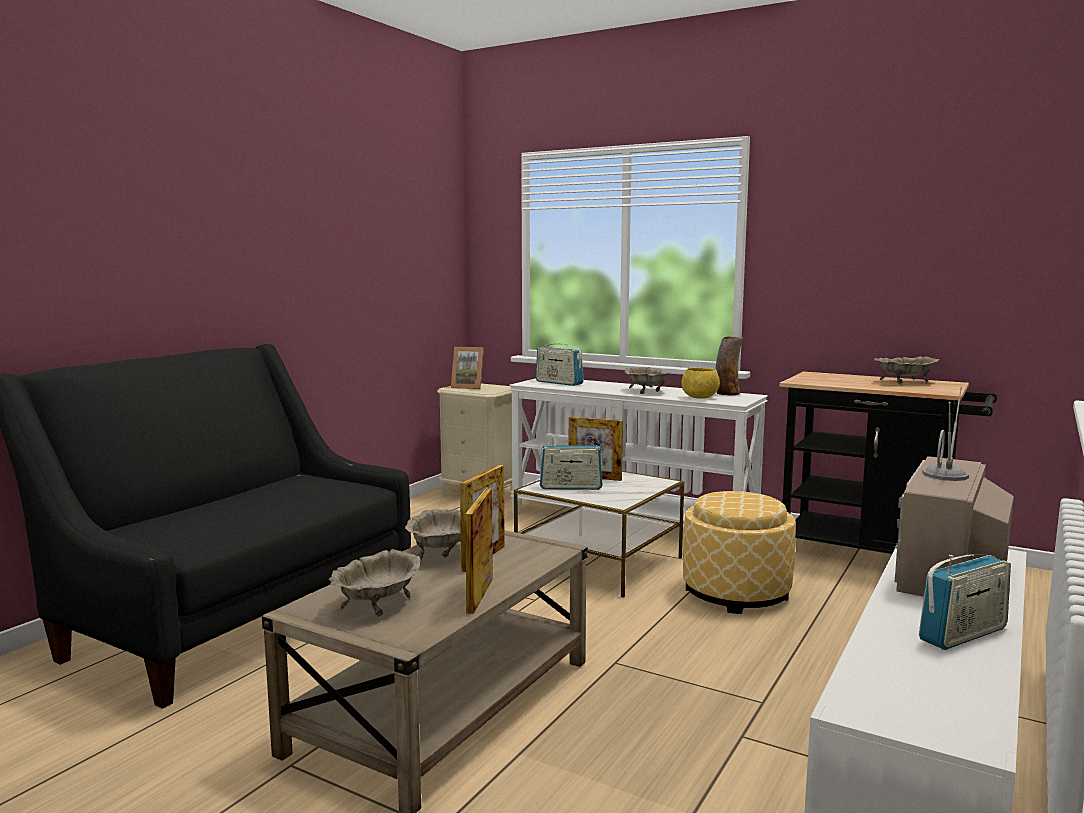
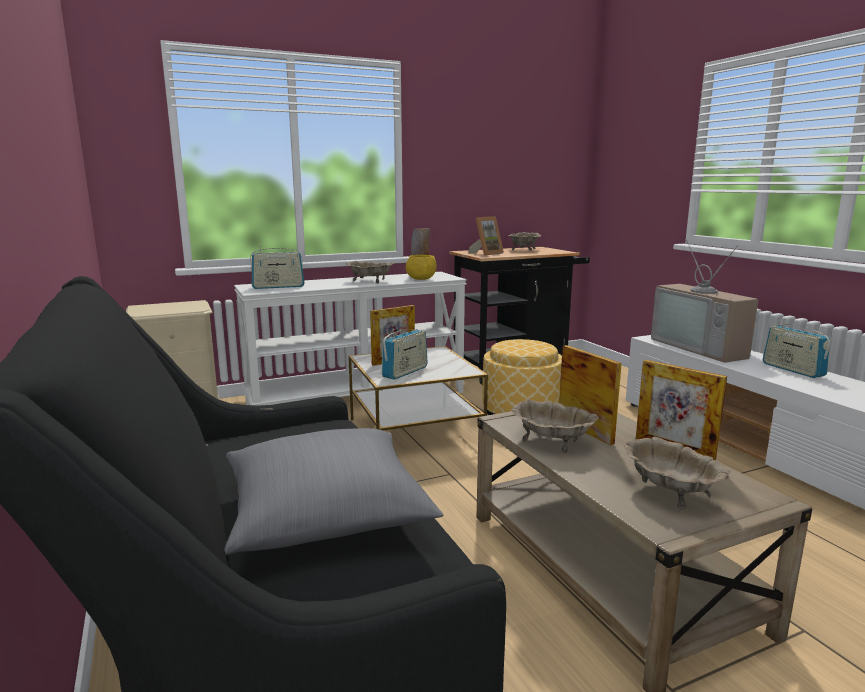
camera: 55 degrees left, 5 degrees up
(223, 518) = (325, 514): none -> grey pillow
(468, 387) = (154, 309): picture frame -> picture frame (486, 253)
(963, 634) = (792, 370): radio -> radio turned 150 degrees clockwise

